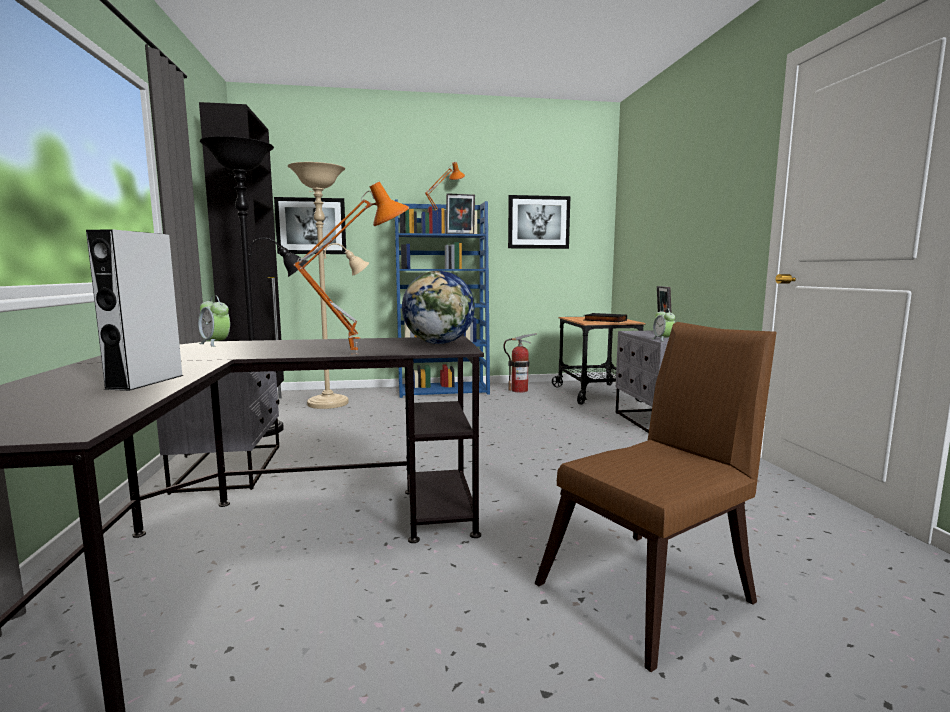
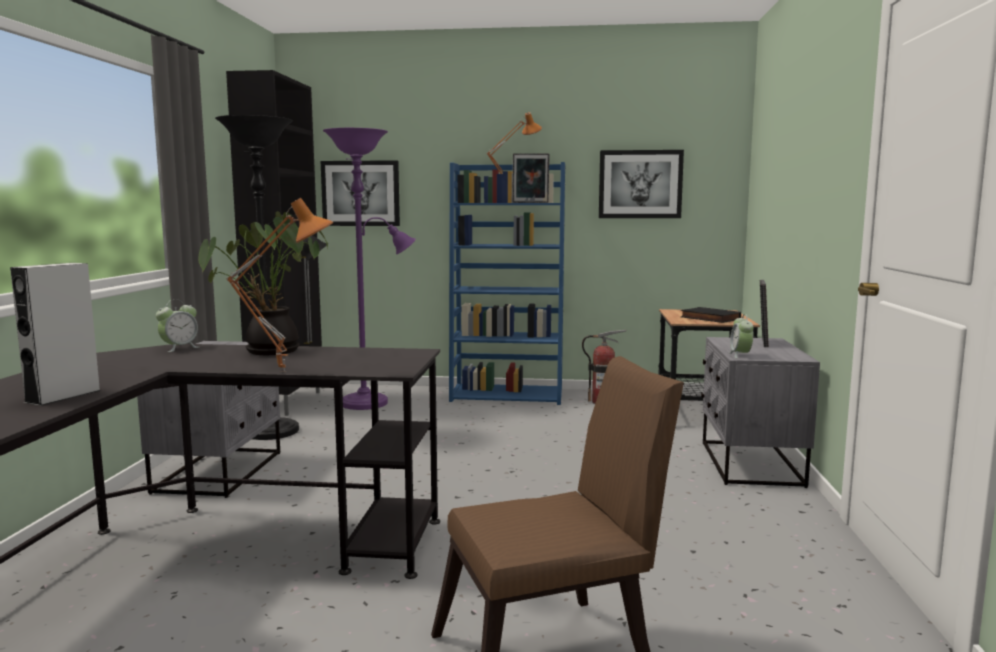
camera: 15 degrees right, 0 degrees up
(215, 344) = (179, 348): alarm clock -> alarm clock turned 105 degrees counterclockwise
(314, 343) = (270, 352): none -> potted plant
(333, 402) = (370, 402): beige floor lamp -> purple floor lamp
(439, 343) = (391, 359): globe -> none

